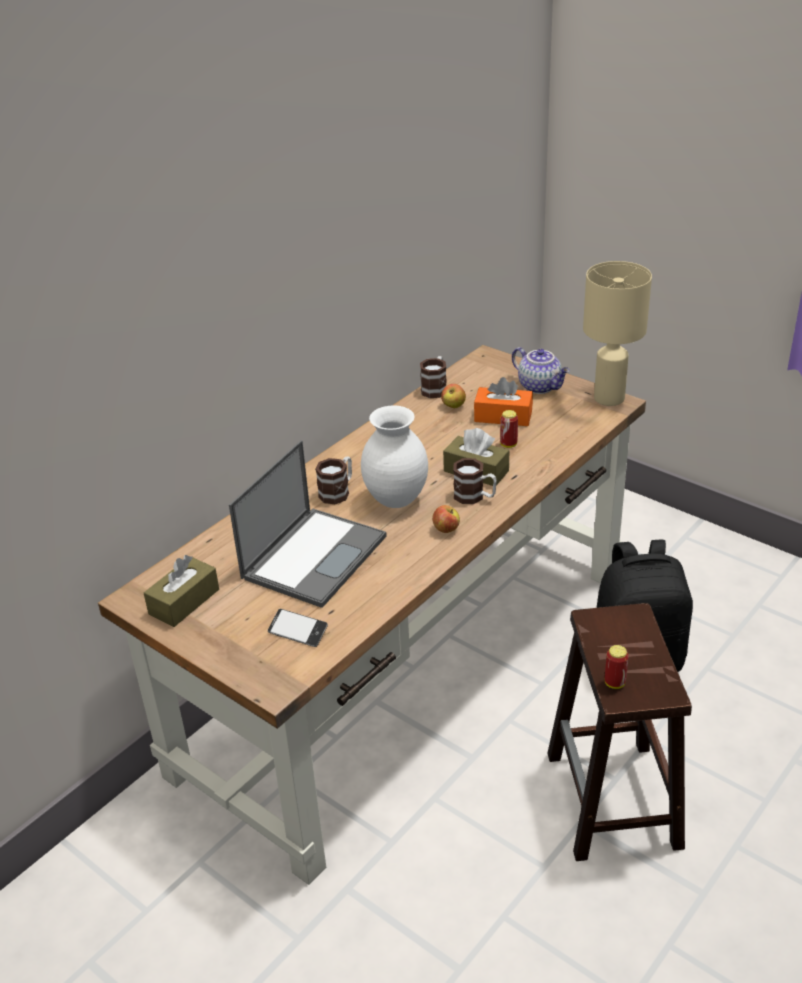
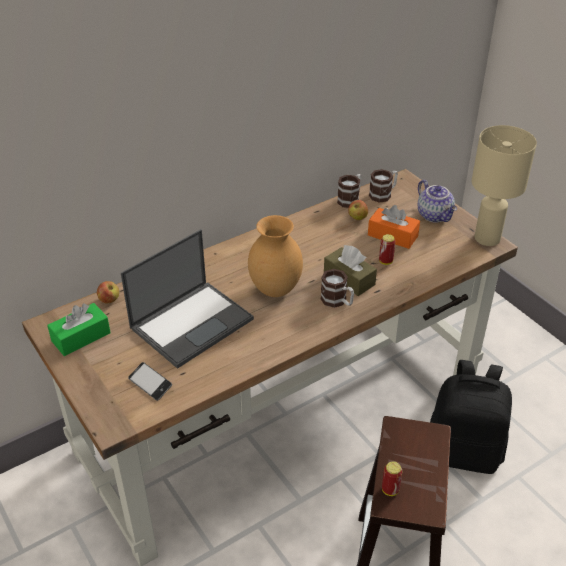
camera: 15 degrees right, 5 degrees up
(184, 602) = (81, 337): brown tissue box -> green tissue box
(338, 491) = (234, 272): mug -> mug (383, 194)
(396, 501) = (275, 290): white vase -> brown vase
(446, 529) = (302, 324): apple -> apple (109, 300)

